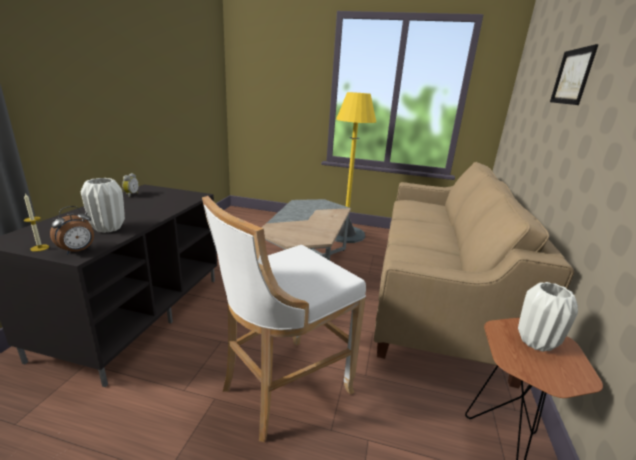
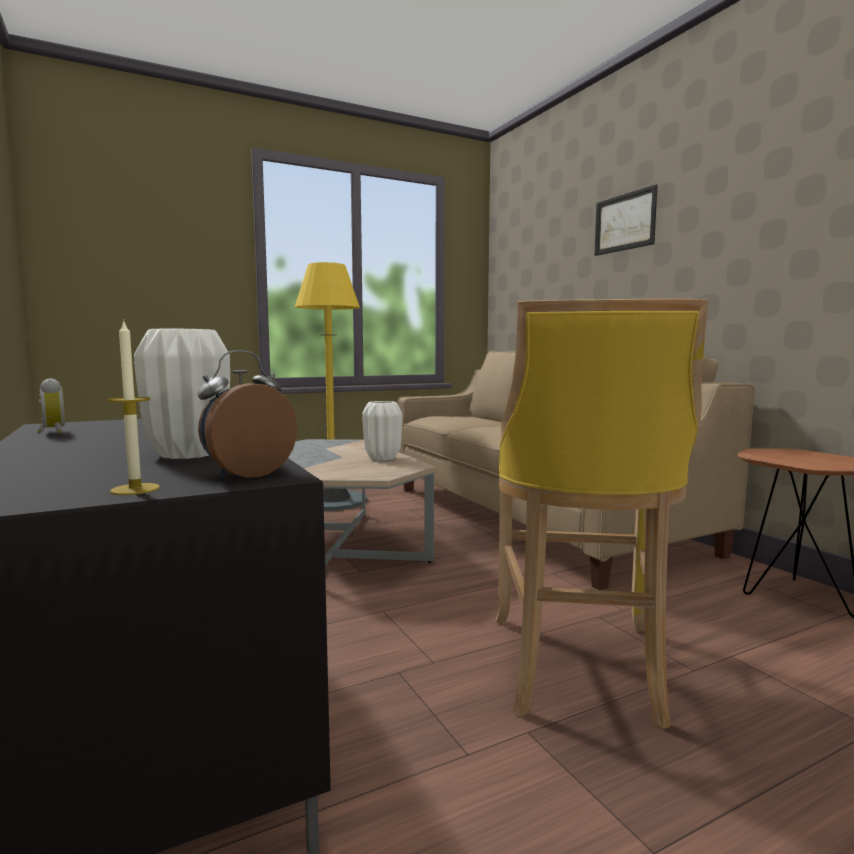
camera: 40 degrees left, 15 degrees down
(78, 251) = (246, 474): alarm clock -> alarm clock turned 135 degrees counterclockwise
(282, 389) = (578, 670): white stool -> yellow stool
(536, 342) = (791, 455): white vase -> white vase (383, 458)

